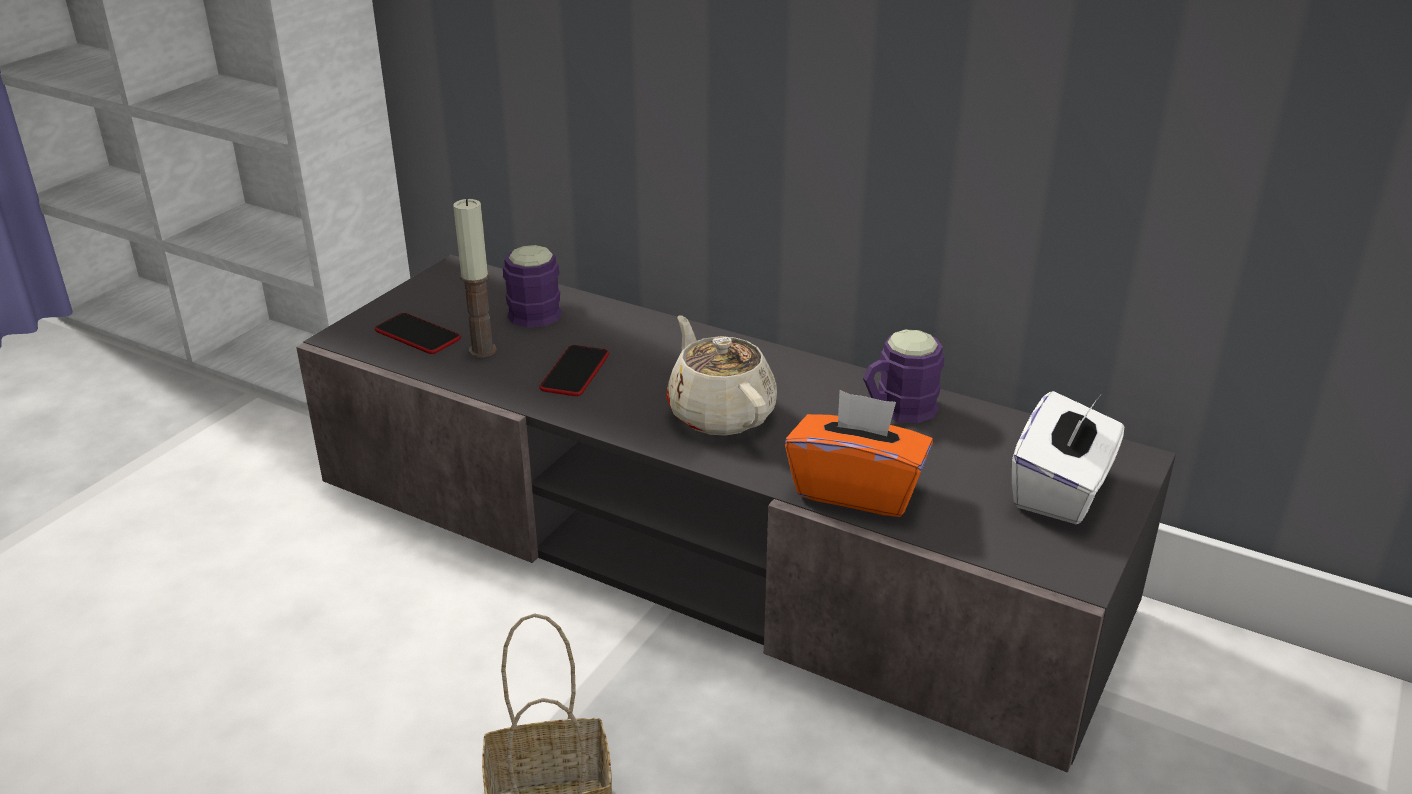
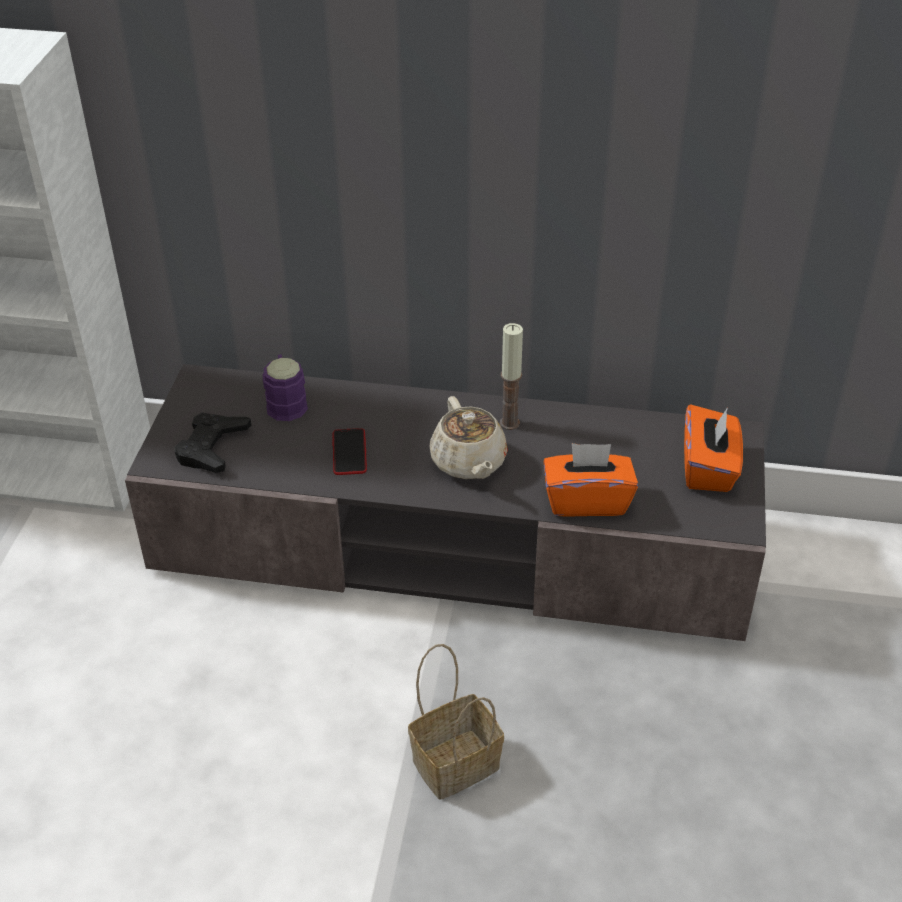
camera: 20 degrees left, 10 degrees up
(417, 335) = (212, 447): phone -> black game controller
(482, 350) = (270, 449): candle -> candle (509, 423)
(720, 413) = (469, 462): beige teapot -> beige teapot turned 150 degrees counterclockwise
(897, 409) = (581, 430): purple mug -> none
(1061, 490) = (708, 468): white tissue box -> orange tissue box

